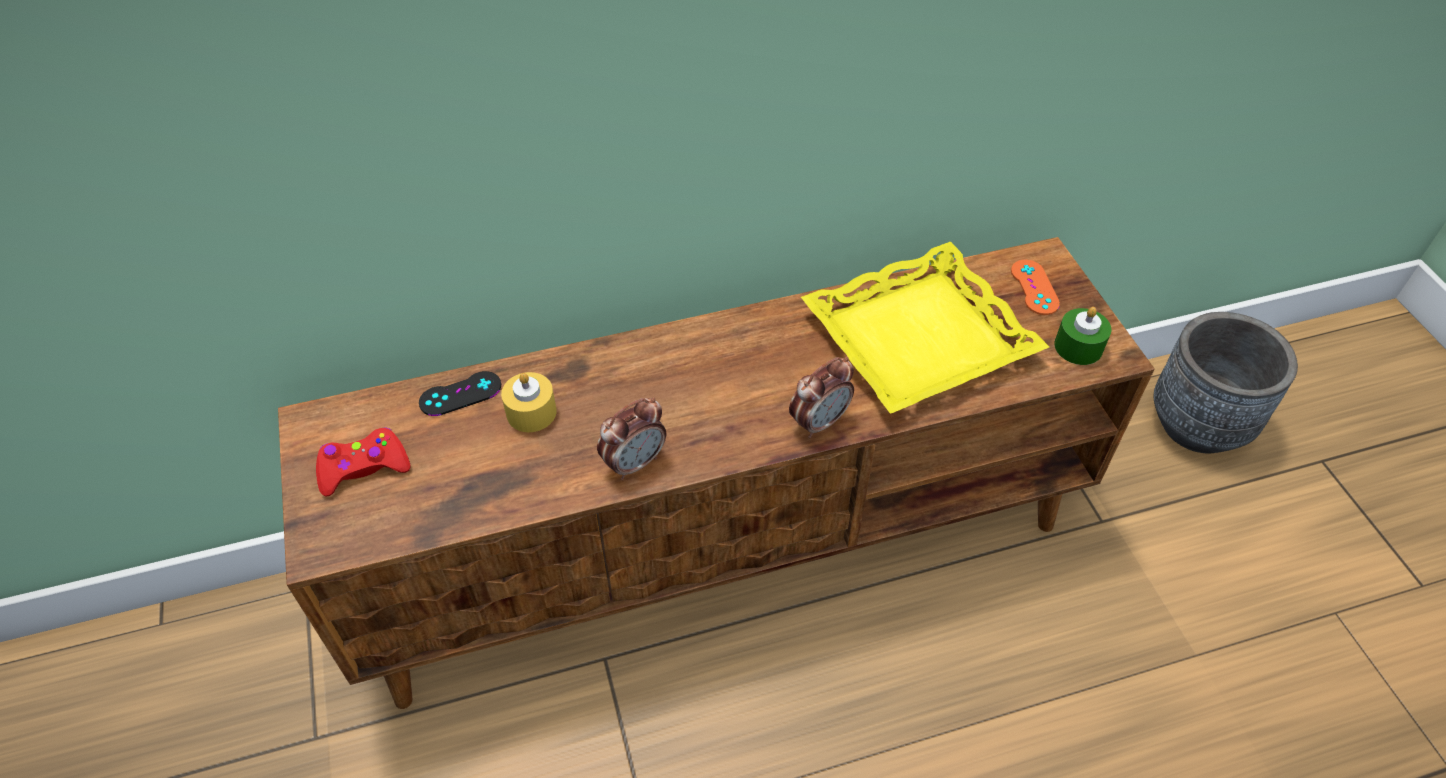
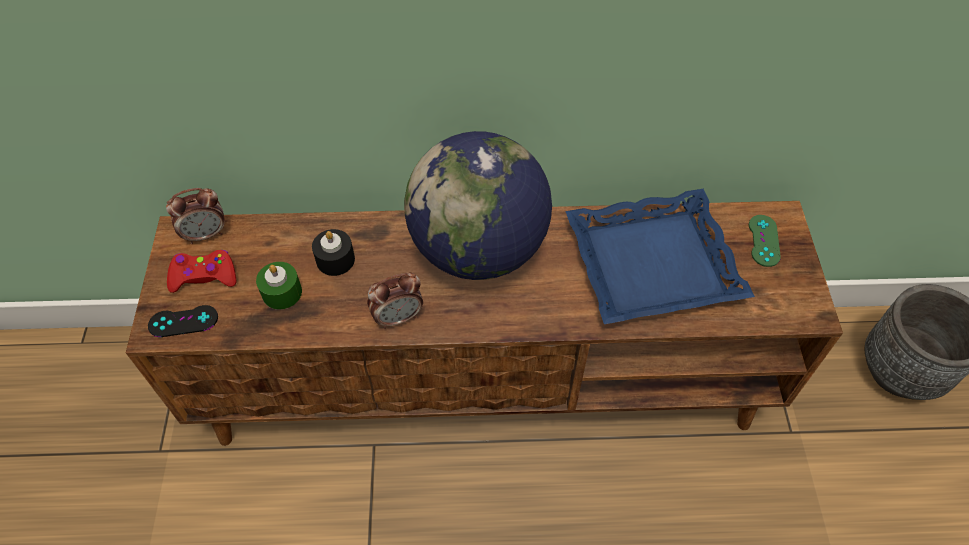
camera: 15 degrees right, 5 degrees up
(460, 394) = (289, 234): black game controller -> black game controller (183, 321)
(531, 412) = (335, 259): yellow candle -> black candle
(707, 364) = (478, 249): none -> globe
(819, 422) = (549, 316): alarm clock -> alarm clock (206, 234)
(918, 336) = (653, 262): yellow tray -> blue tray
(1034, 287) = (764, 240): orange game controller -> green game controller
(1078, 347) = (783, 300): green candle -> green candle (282, 292)

